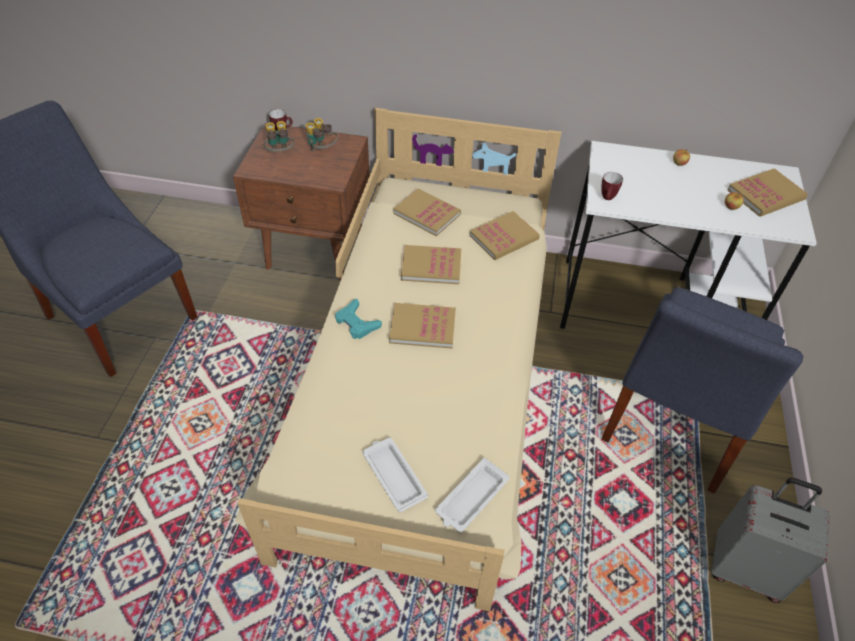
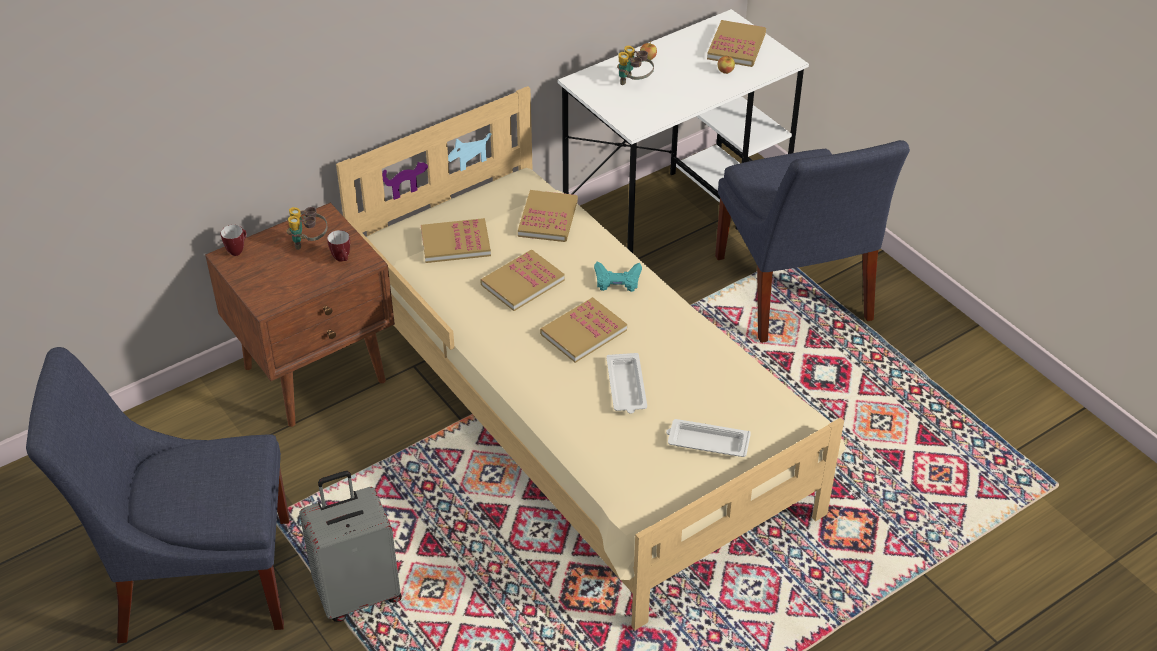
camera: 45 degrees left, 5 degrees down
(280, 154) = (272, 271): binoculars -> binoculars (634, 83)
(357, 323) = (527, 368): turquoise game controller -> turquoise game controller (617, 280)
(471, 498) = (774, 413): white tray -> white tray (626, 387)
(607, 199) = (634, 121): mug -> mug (342, 259)
(745, 568) = (942, 353): grey suitcase -> grey suitcase (358, 593)

